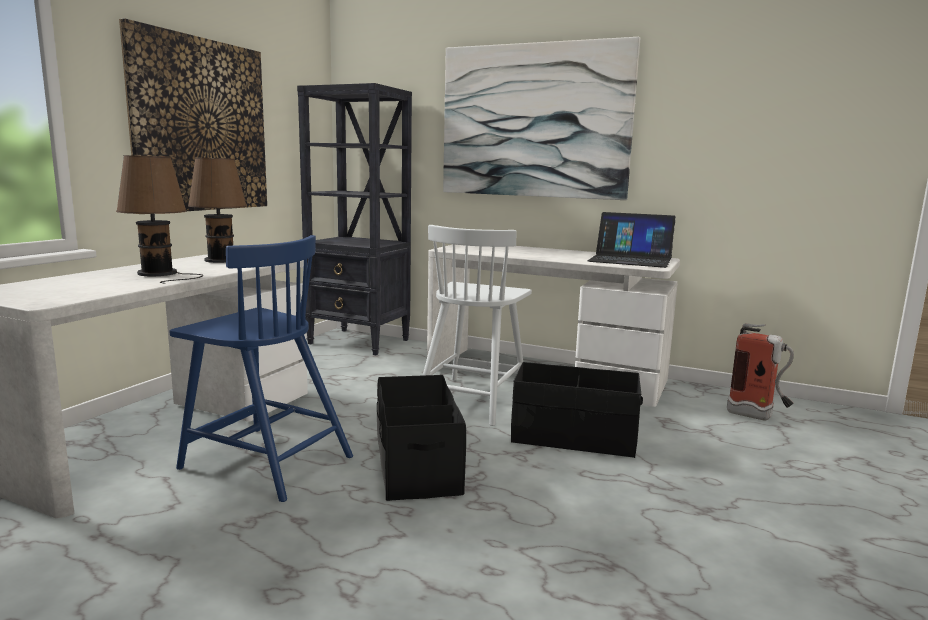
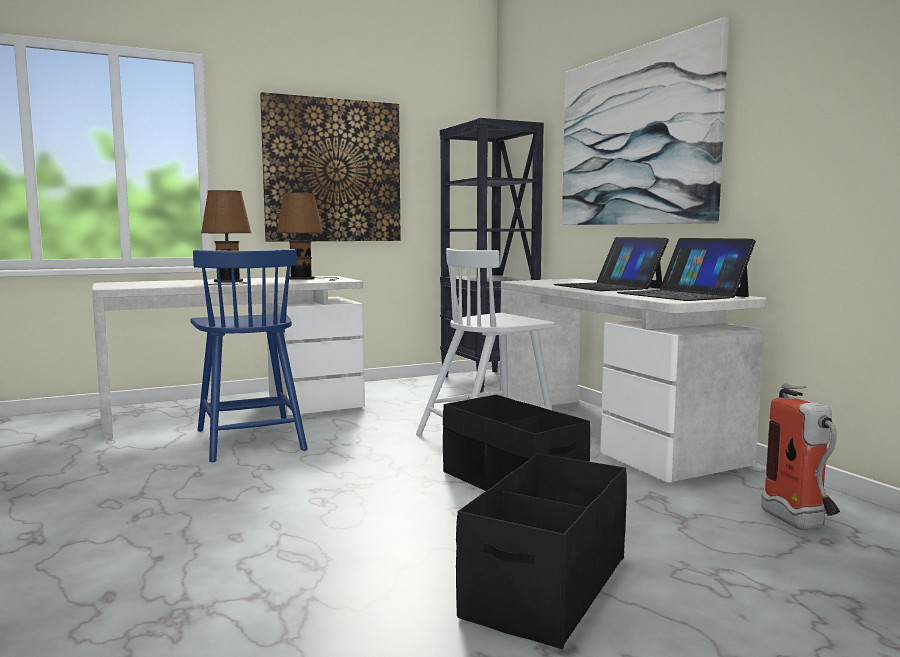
camera: 40 degrees right, 5 degrees down
(416, 465) = (336, 466): black storage box -> black storage box (545, 586)
(542, 252) = (608, 286): none -> laptop

